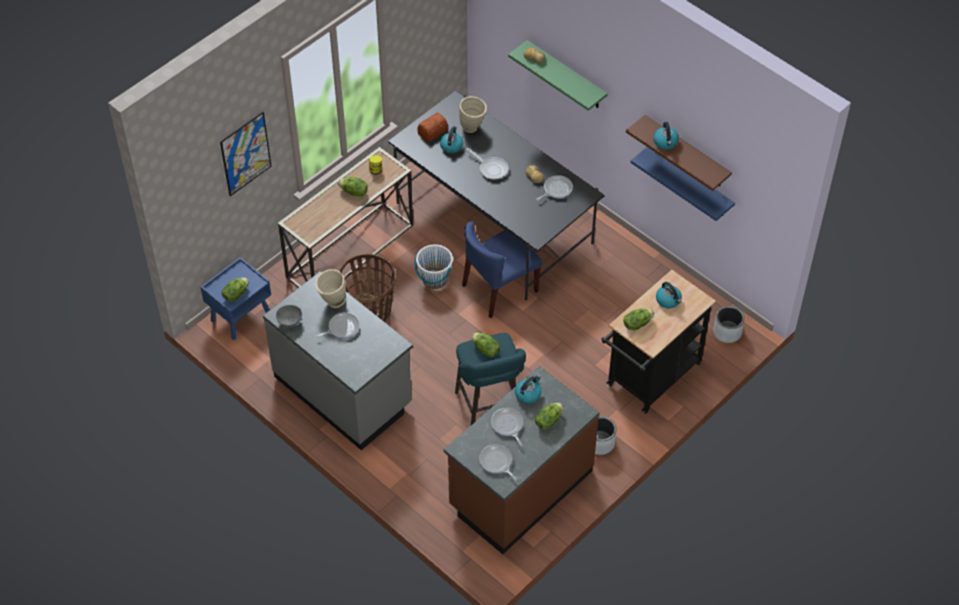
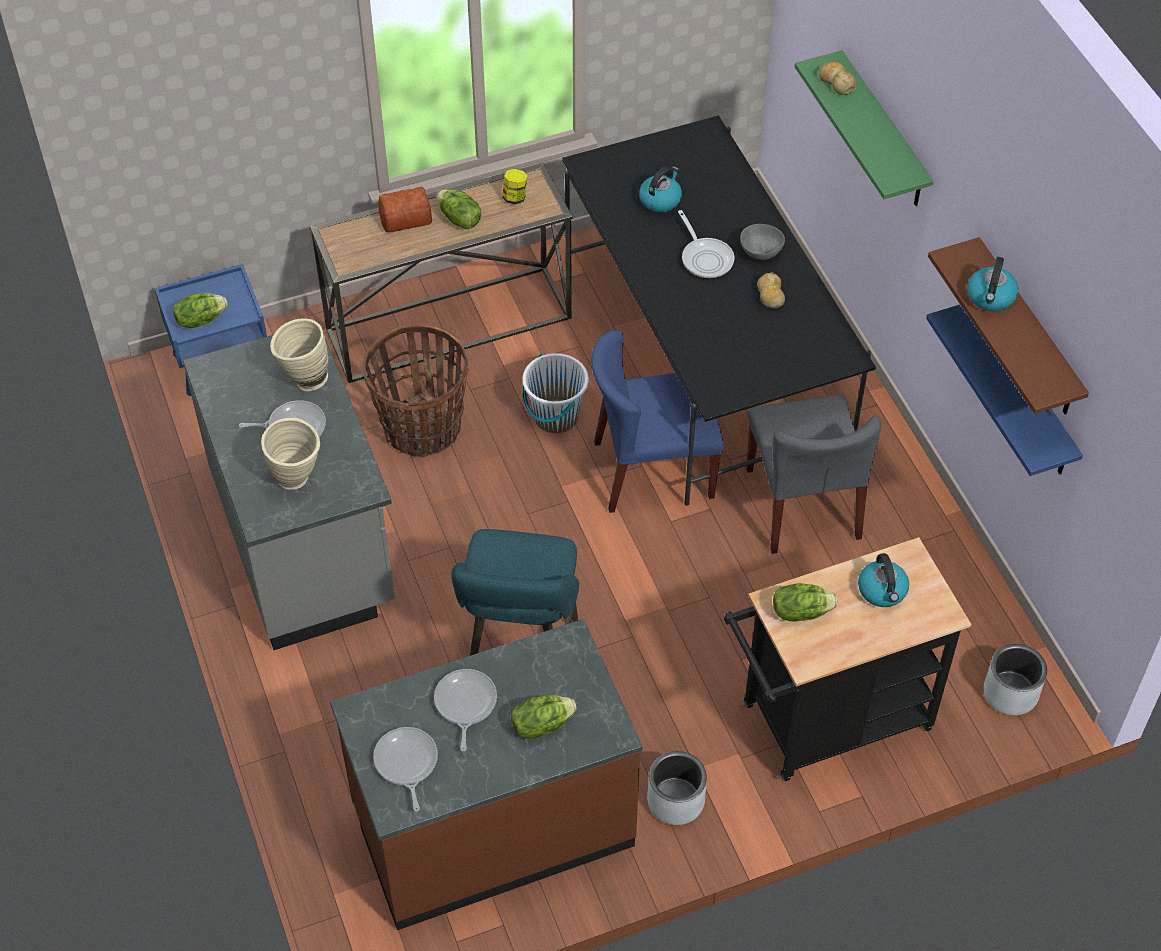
camera: 25 degrees right, 0 degrees up
(245, 154) = (261, 80): picture -> none
(290, 322) = (218, 386): grey bowl -> grey bowl (761, 253)
(432, 131) = (642, 166): bread -> bread (404, 217)
(473, 128) = (713, 183): beige vase -> beige vase (298, 481)
(485, 350) = (516, 556): lettuce -> none
(528, 394) = (534, 662): kettle -> none
(556, 189) = (796, 329): frying pan -> none
(583, 278) = (803, 504): none -> grey chair

